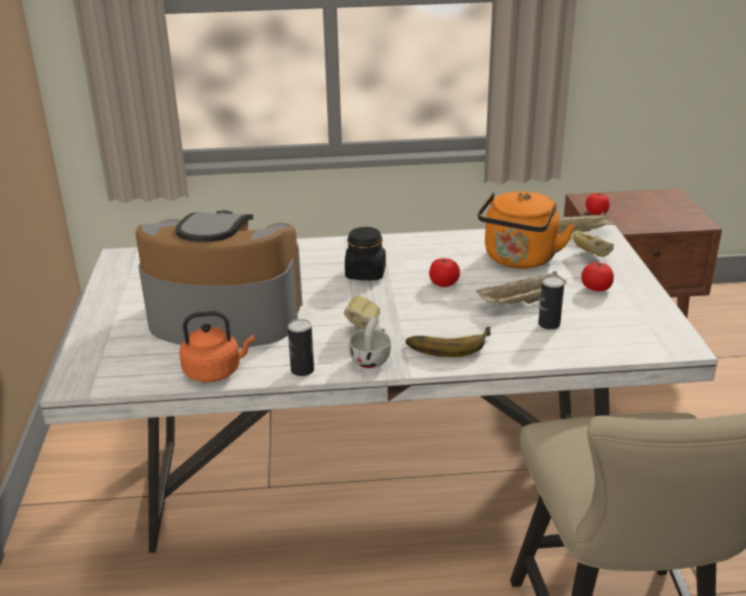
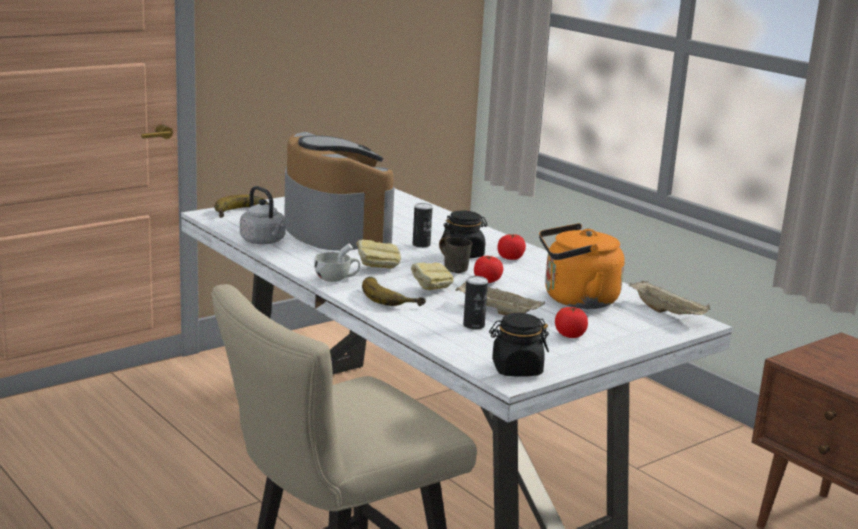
camera: 55 degrees right, 10 degrees down
(99, 358) = (243, 213): none -> banana
(215, 371) = (264, 242): orange kettle -> grey kettle
(302, 370) = (296, 262): can -> can (421, 245)
(397, 288) = (455, 268): none -> grey mug
(590, 256) = (632, 326): bread -> bread (430, 290)
(596, 213) = (822, 352): tomato -> tomato (510, 258)
(660, 336) = (516, 369): none -> black jar

